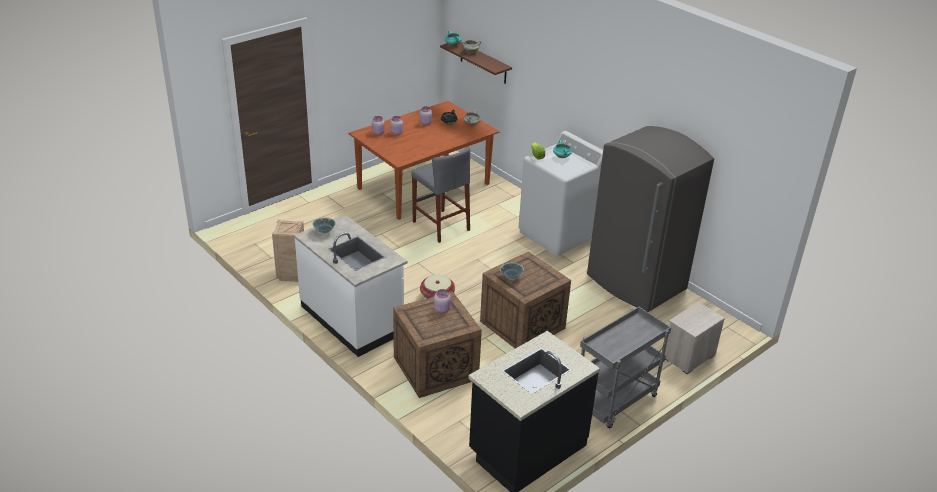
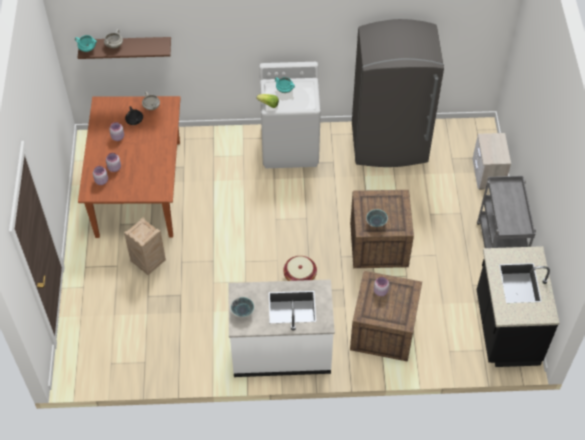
camera: 50 degrees left, 20 degrees up
(292, 275) = (185, 360): crate -> crate (149, 263)
(441, 226) = (209, 214): grey stool -> none

